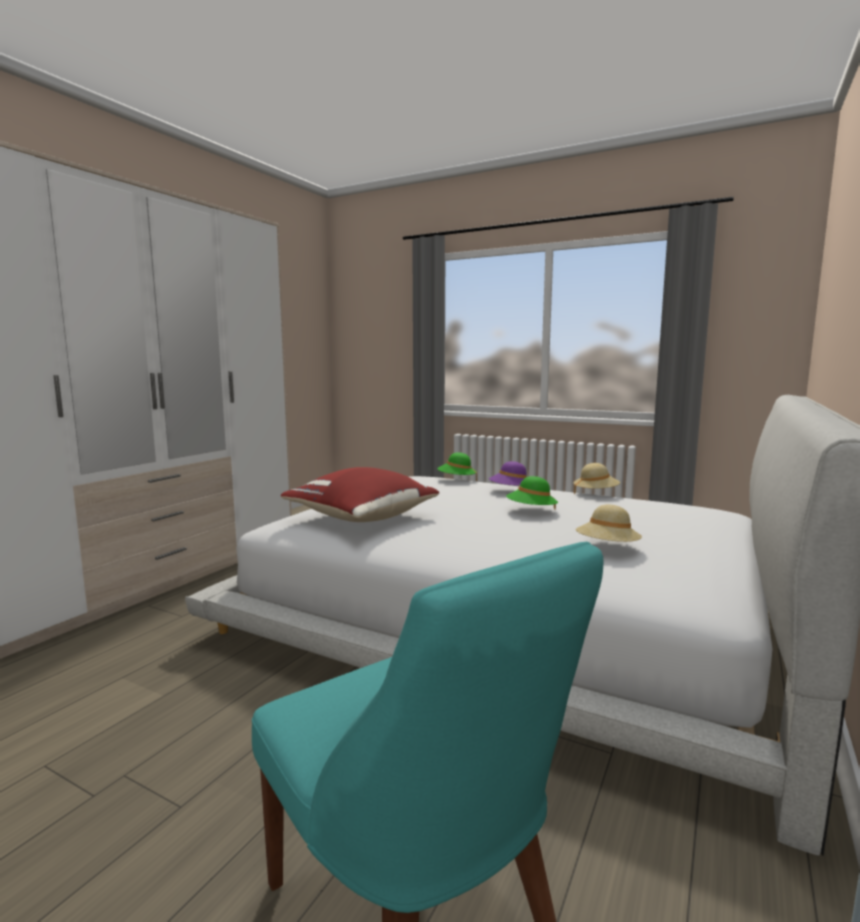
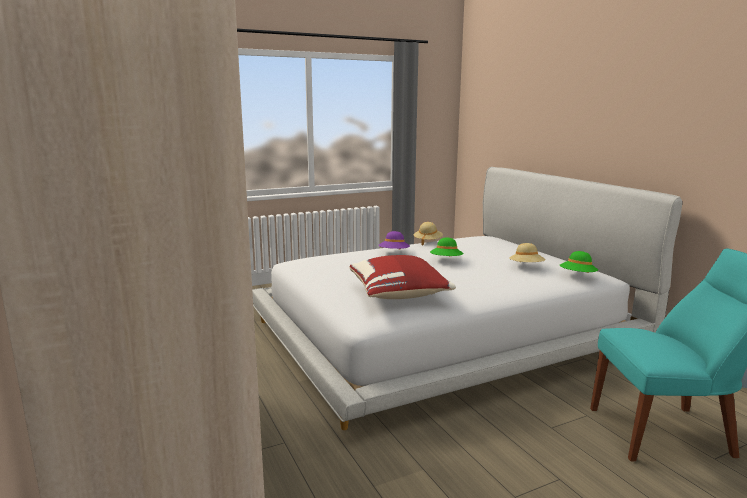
camera: 55 degrees left, 5 degrees up
(456, 480) = (337, 255): green hat -> green hat (577, 276)

